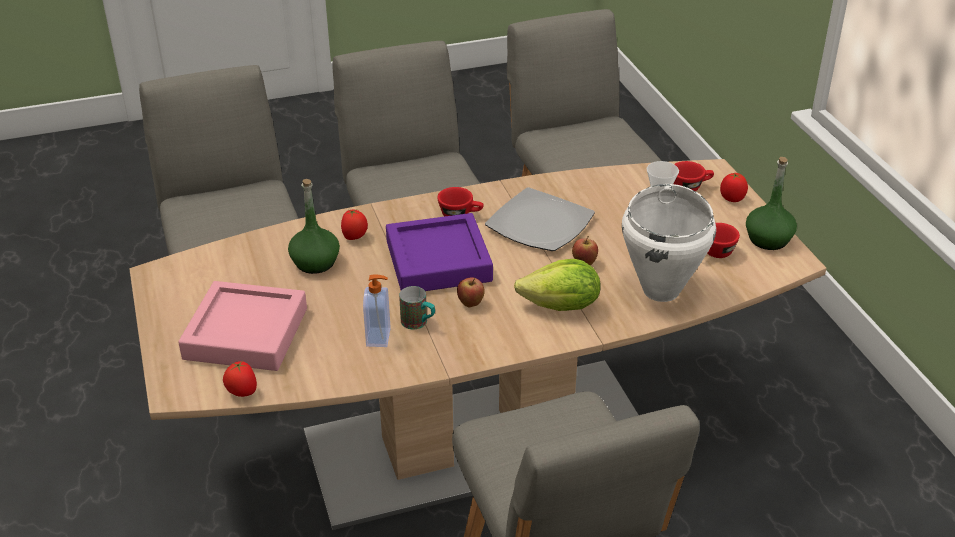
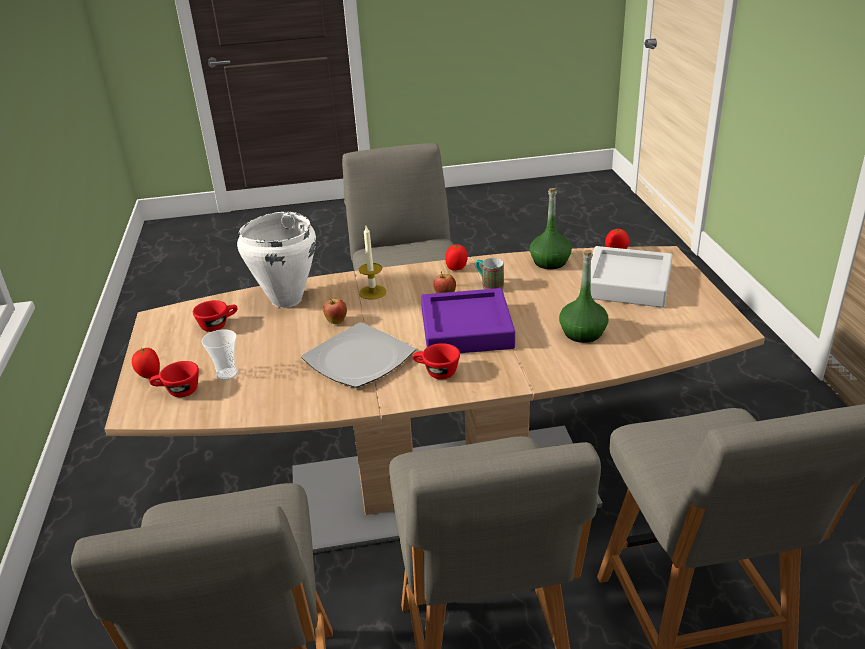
camera: 170 degrees left, 5 degrees down
(246, 334) = (627, 284): pink tray -> grey tray
(355, 237) = (547, 355): tomato -> tomato (457, 268)
(379, 337) = (520, 278): soap dispenser -> none
(561, 306) = (372, 292): lettuce -> candle
(768, 239) = (159, 335): green bottle -> green bottle (549, 262)

